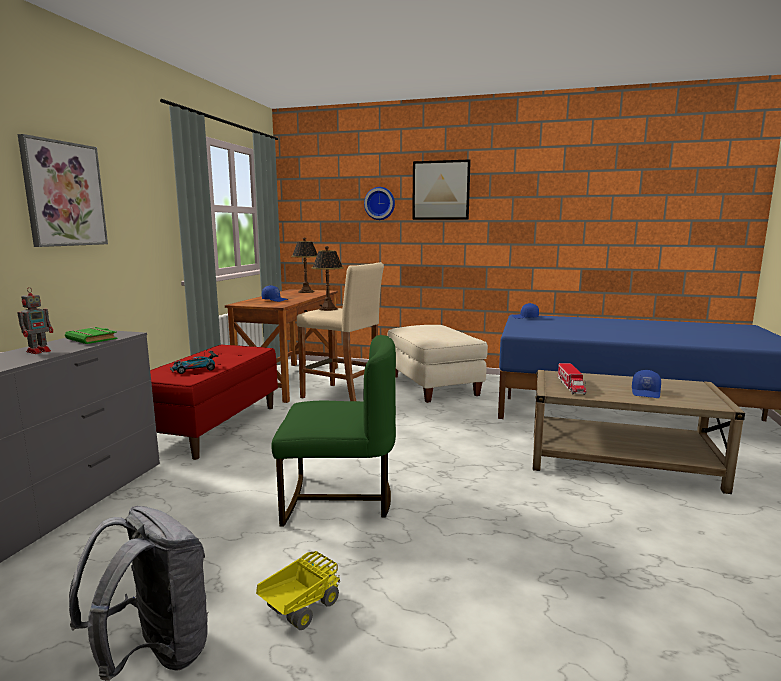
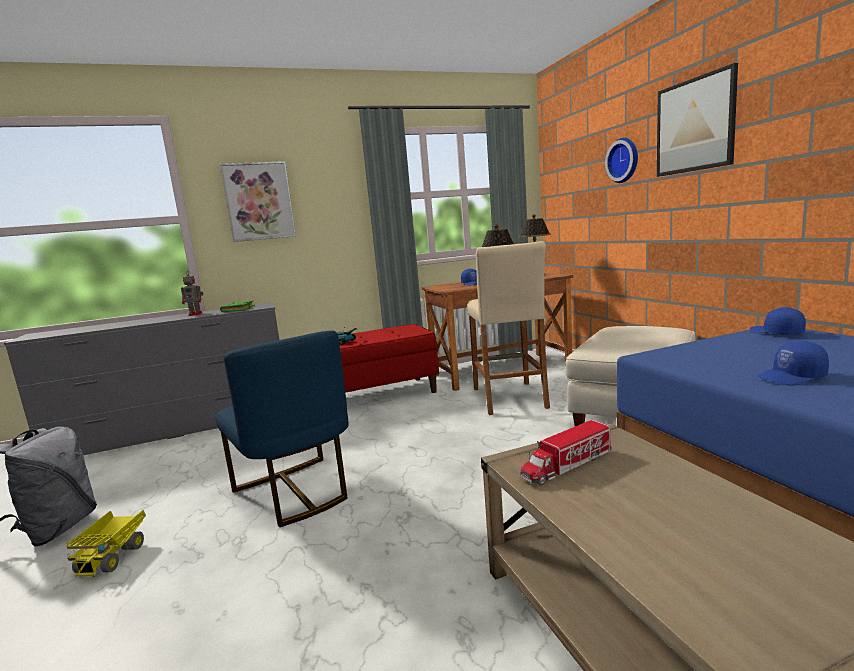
camera: 55 degrees right, 0 degrees up
(300, 608) = (113, 556): toy truck -> toy truck turned 90 degrees clockwise
(339, 499) = (295, 492): green chair -> blue chair
(646, 393) = (666, 536): blue cap -> blue cap (792, 377)

